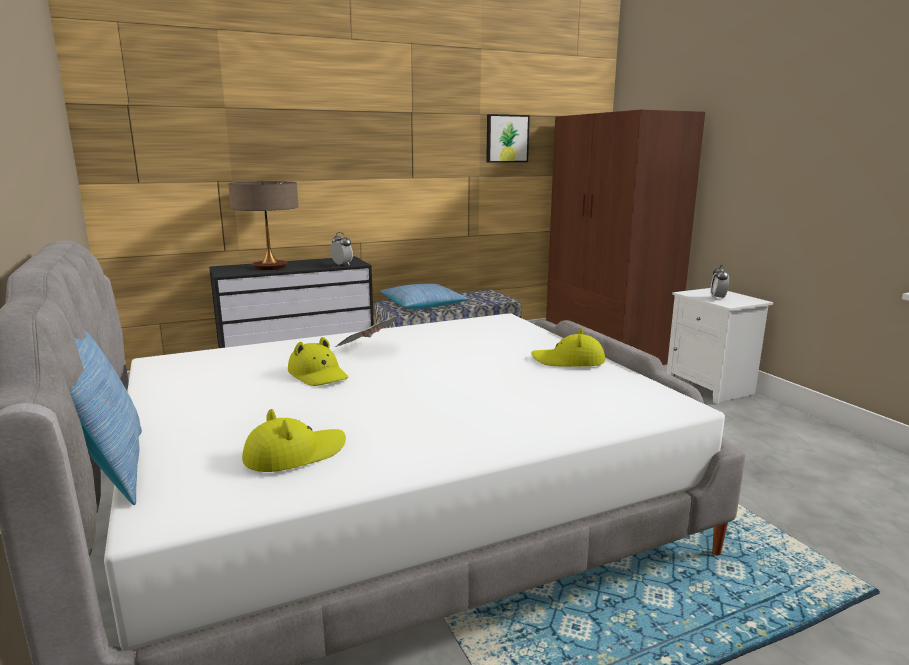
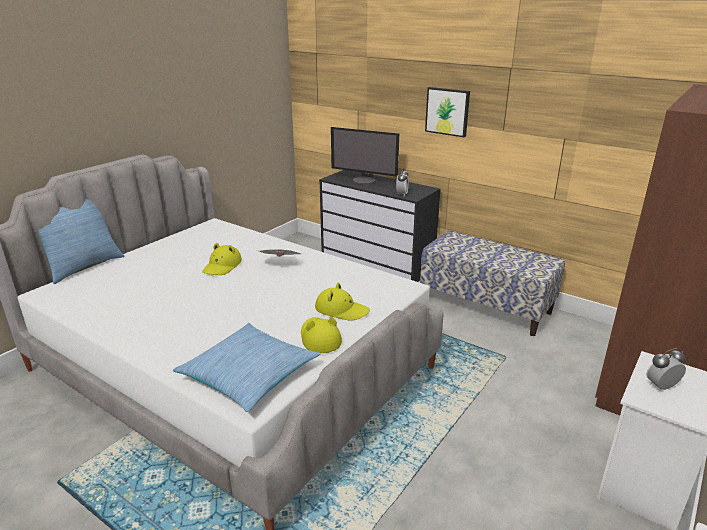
camera: 60 degrees right, 10 degrees up
(270, 267) = (364, 181): table lamp -> monitor
(294, 454) = (112, 297): yellow hat -> yellow hat (341, 310)
(424, 305) = (465, 249): pillow -> pillow (249, 374)
(506, 138) = (618, 104): picture -> picture (447, 111)

